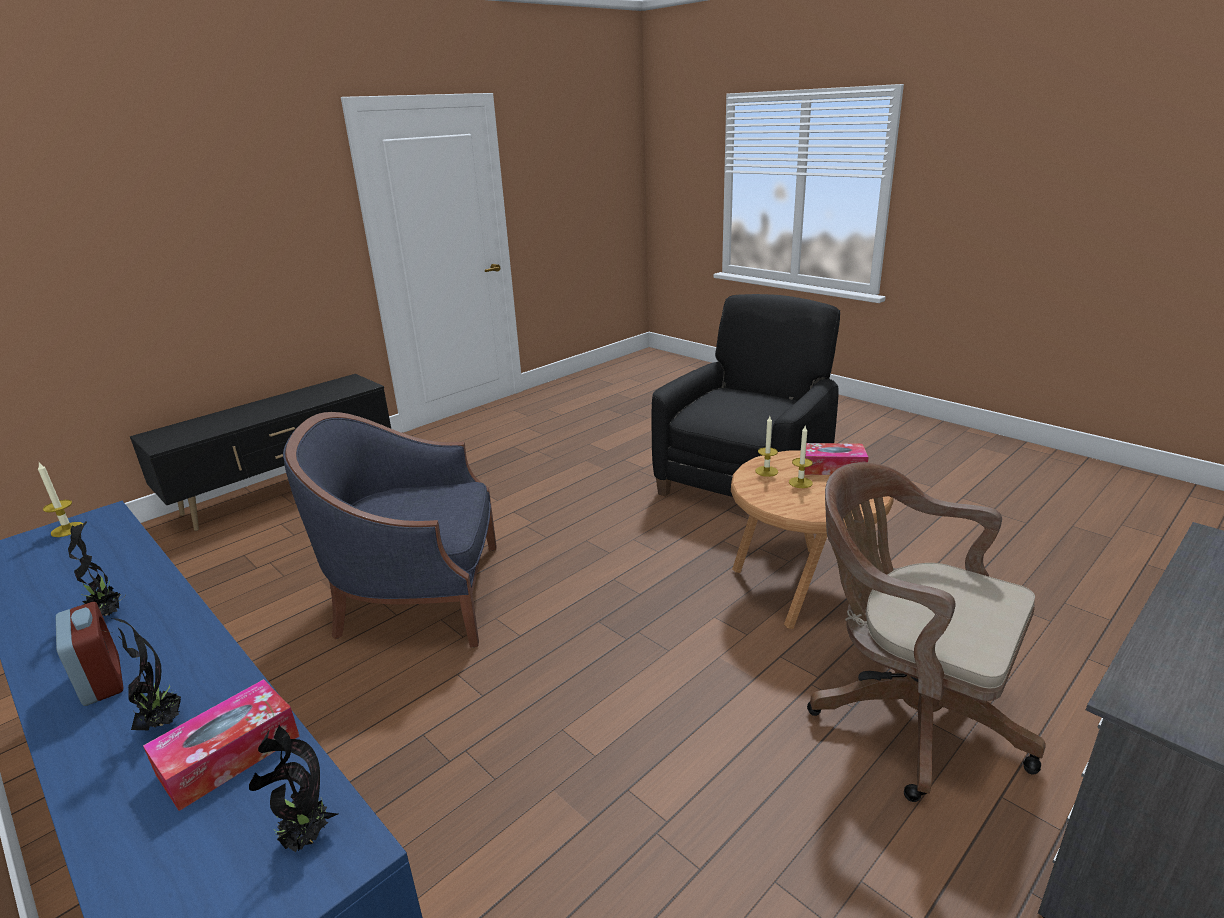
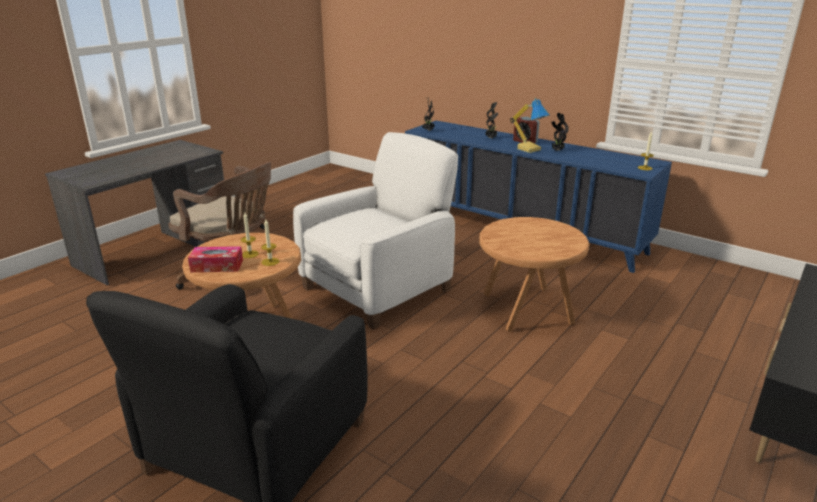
camera: 170 degrees right, 0 degrees up
(159, 629) = (529, 149): none -> table lamp
(229, 755) = (463, 136): tissue box -> none
(419, 596) = (527, 310): blue armchair -> brown side table
(620, 654) = (378, 288): none -> white armchair

